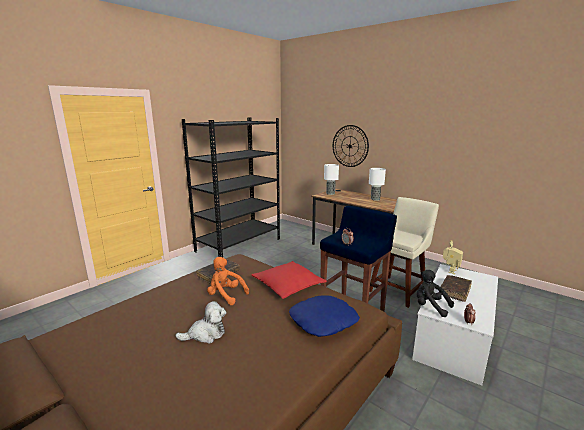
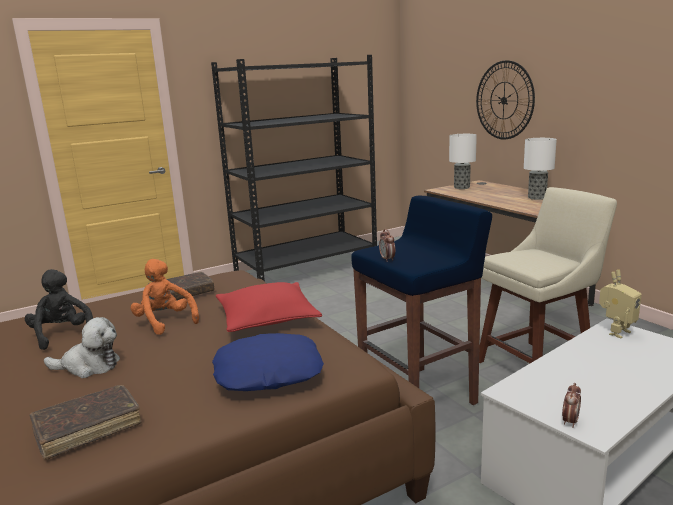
camera: 20 degrees right, 0 degrees up
(430, 306) = (515, 385): black plush toy -> black plush toy (63, 335)
(454, 291) = (593, 366): brown book -> brown book (88, 428)

